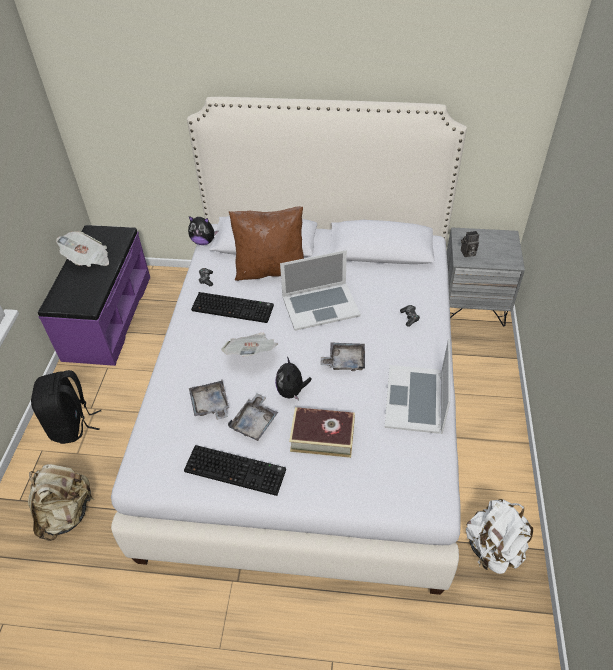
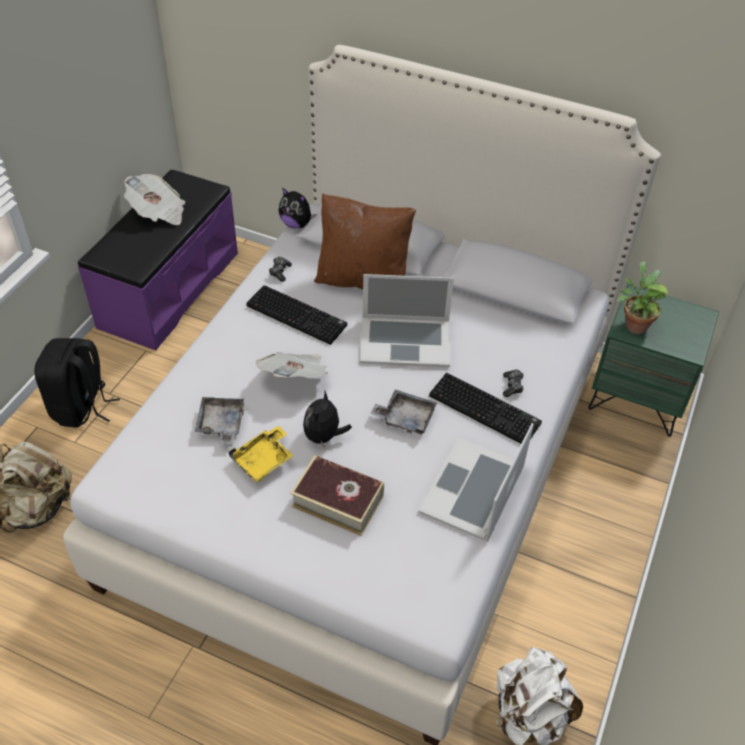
camera: 15 degrees right, 0 degrees up
(236, 469) = (220, 509): keyboard -> keyboard (486, 409)
(254, 422) = (263, 460): grey tray -> yellow tray
(467, 253) = (634, 324): camera -> potted plant
(472, 305) = (637, 397): grey nightstand -> green nightstand

